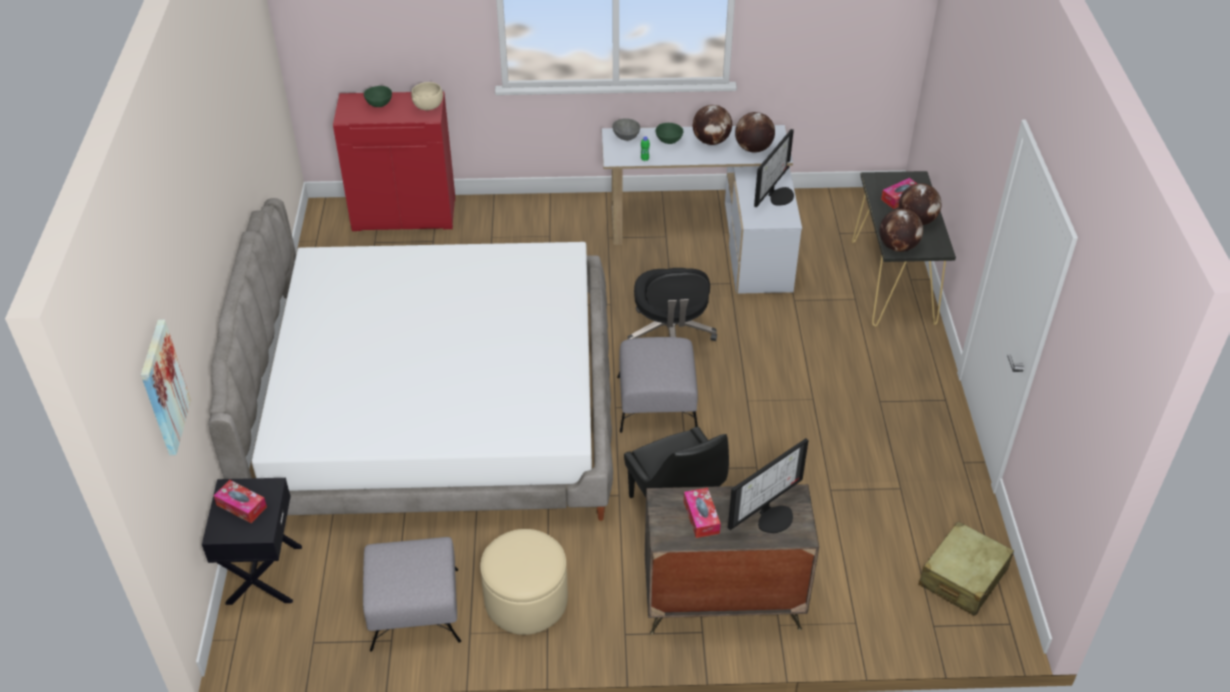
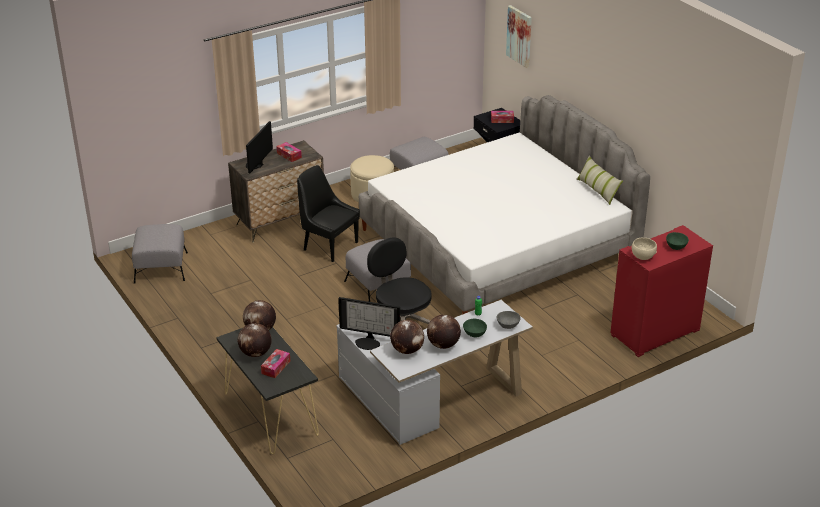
camera: 150 degrees right, 10 degrees down
(296, 292) = (597, 190): none -> pillow
(778, 195) = (368, 342): monitor -> monitor turned 75 degrees counterclockwise
(962, 577) = (161, 267): beige suitcase -> grey ottoman

